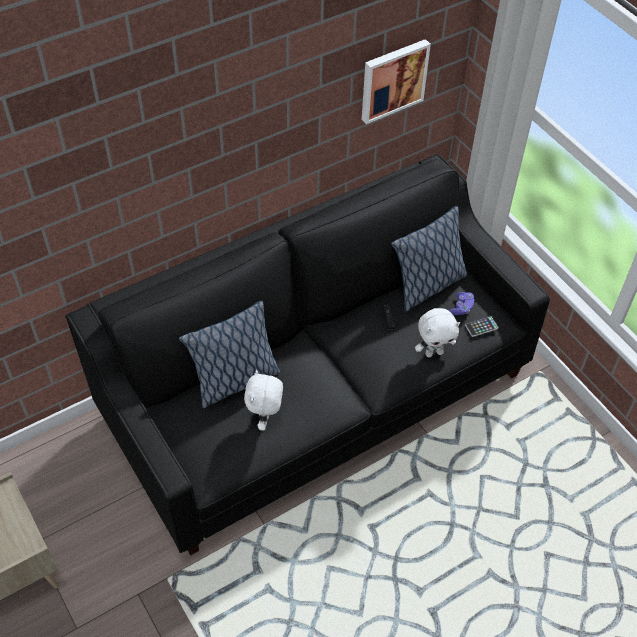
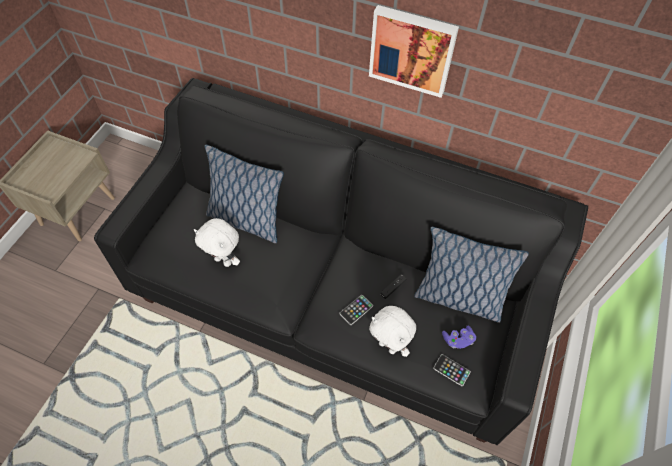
camera: 55 degrees right, 5 degrees up
(265, 419) = (224, 260): white plush toy -> white plush toy turned 120 degrees counterclockwise
(388, 354) = (356, 310): none -> phone
(392, 79) = (569, 84): picture -> picture (412, 50)

